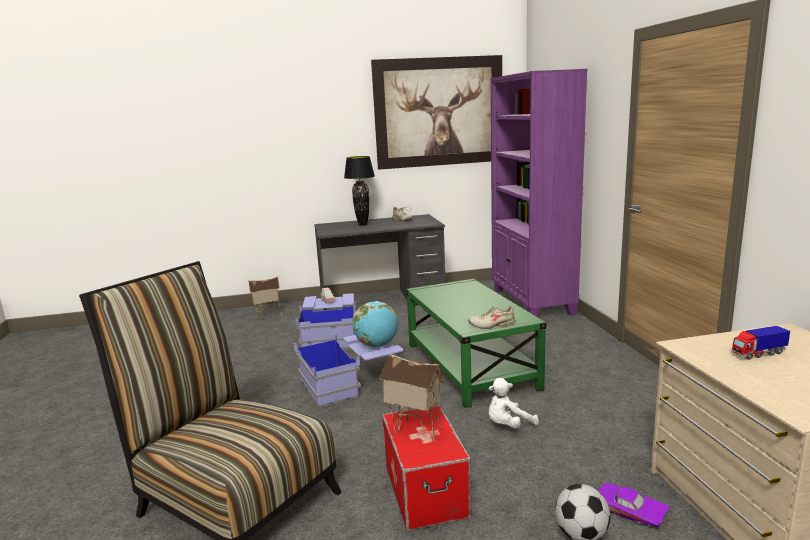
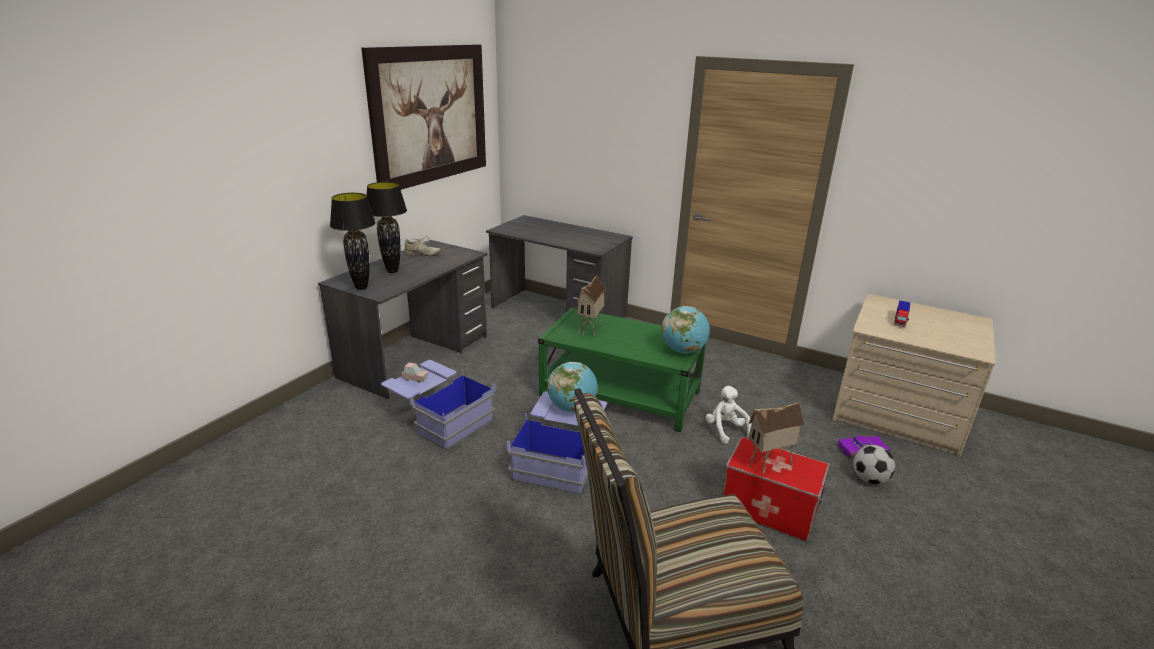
camera: 50 degrees left, 10 degrees up
(268, 316) = (308, 427): toy house -> toy house (591, 330)
(326, 229) = (361, 288): none -> black table lamp
(492, 325) = (683, 351): beige shoe -> globe
(508, 425) = (726, 430): white plush toy -> white plush toy turned 150 degrees clockwise
(532, 302) = (558, 312): purple bookcase -> grey desk

